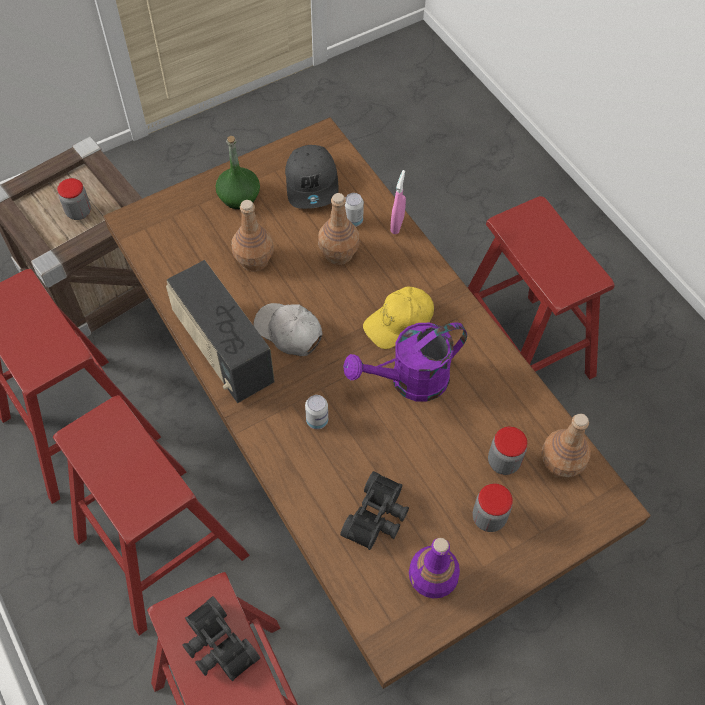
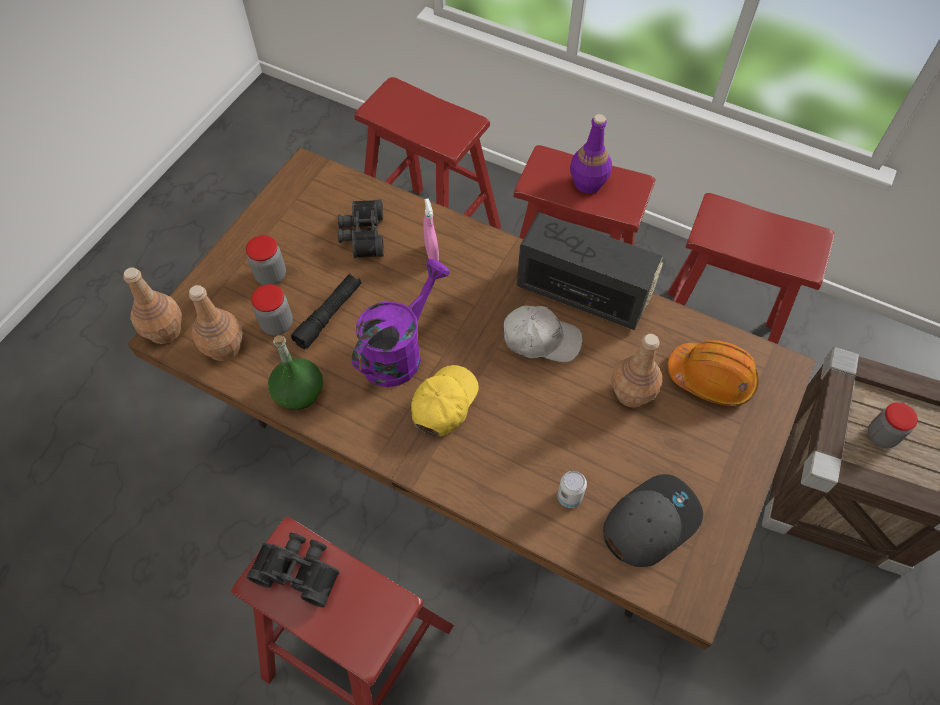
camera: 150 degrees right, 0 degrees up
(188, 241) = (711, 378): none -> orange hard hat
(216, 646) = (426, 121): black binoculars -> black binoculars (299, 569)
(239, 197) = (711, 457): green bottle -> green bottle (298, 392)
(312, 183) = (650, 522): grey cap -> grey cap turned 90 degrees clockwise
(317, 420) = (459, 278): can -> none
(339, 253) = (555, 447): brown bottle -> brown bottle (164, 330)
(397, 225) = (518, 520): pink spray bottle -> pink spray bottle (431, 254)
(432, 581) = (296, 215): purple bottle -> purple bottle (587, 183)
(453, 446) = (329, 315): none -> black flashlight

